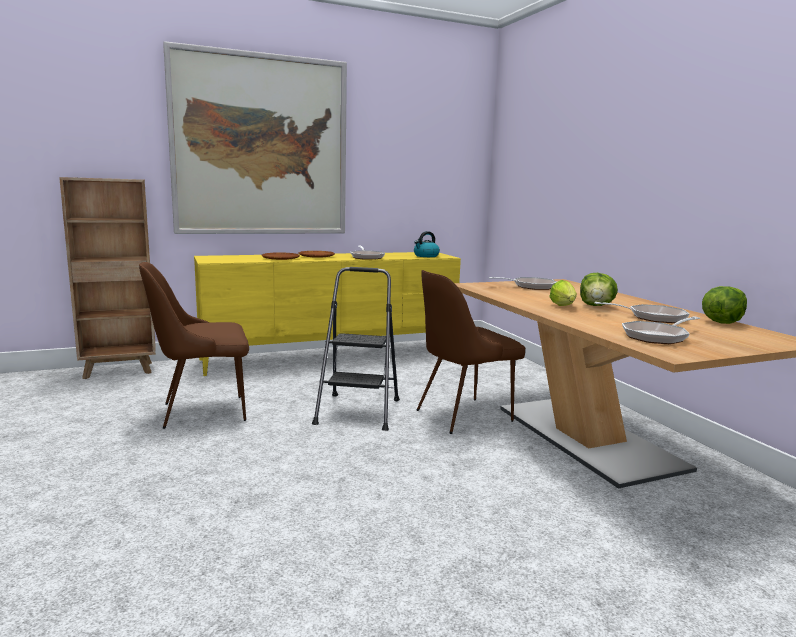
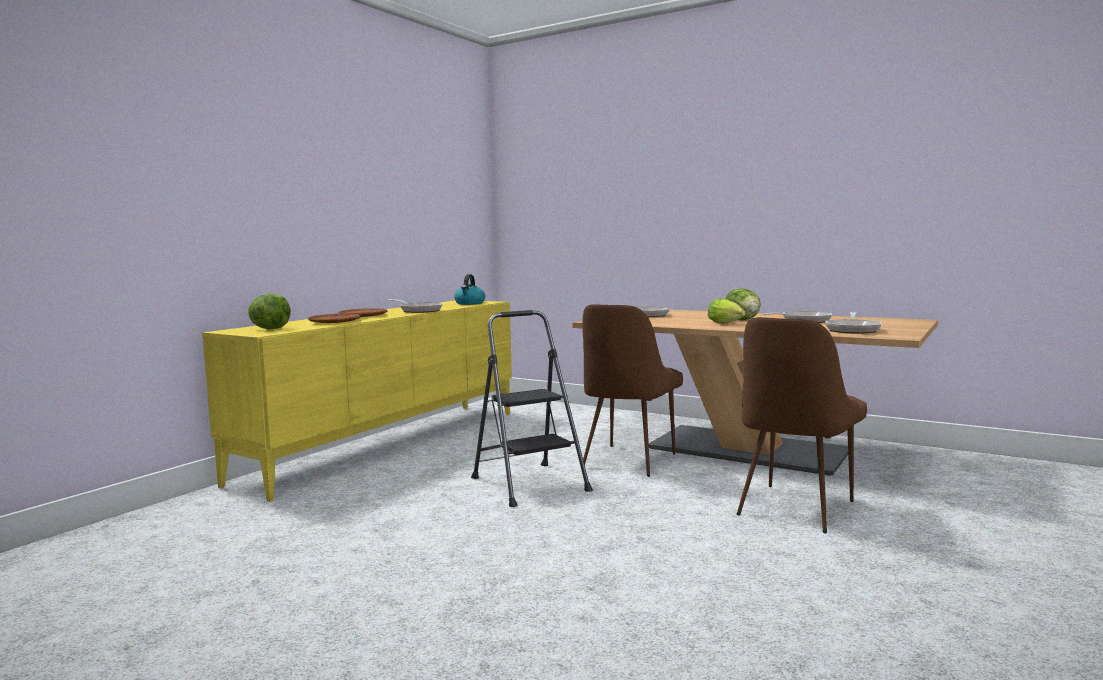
camera: 35 degrees left, 5 degrees down
(120, 370) = (120, 528): brown bookcase -> none
(203, 412) = (363, 533): brown chair -> brown chair (796, 508)
(260, 146) = (273, 173): picture -> none
(721, 322) = (846, 317): lettuce -> lettuce (271, 329)

